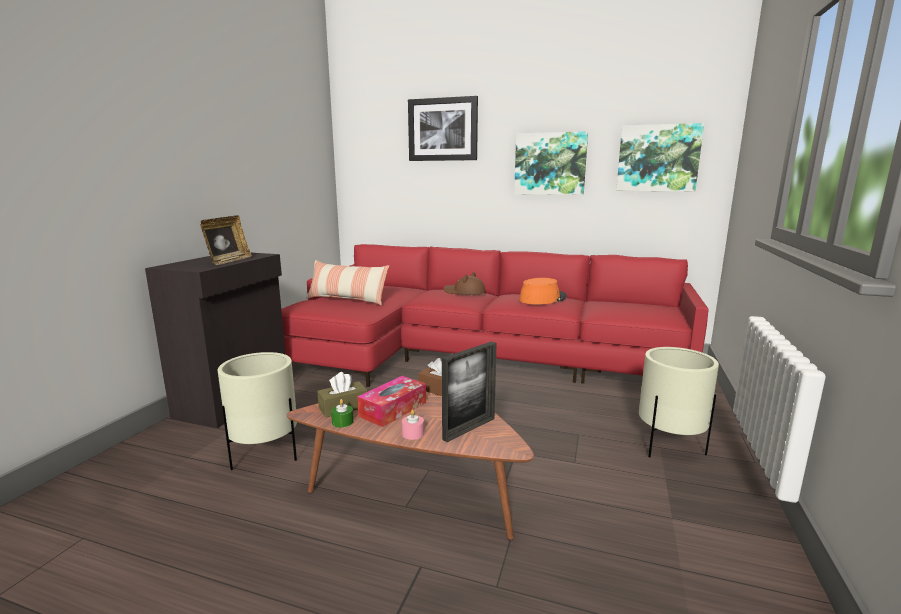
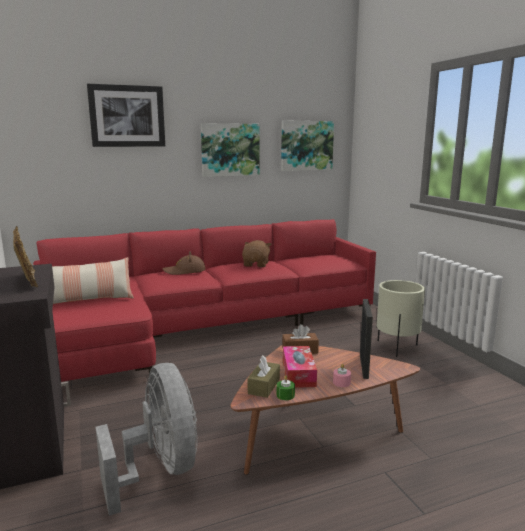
camera: 40 degrees left, 0 degrees up
(265, 455) = (160, 470): beige planter -> grey fan
(542, 298) = (256, 264): orange hat -> brown plush toy

